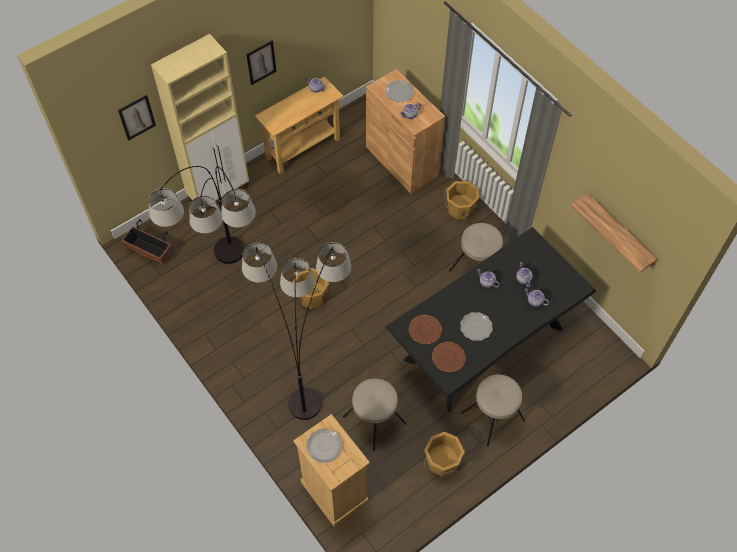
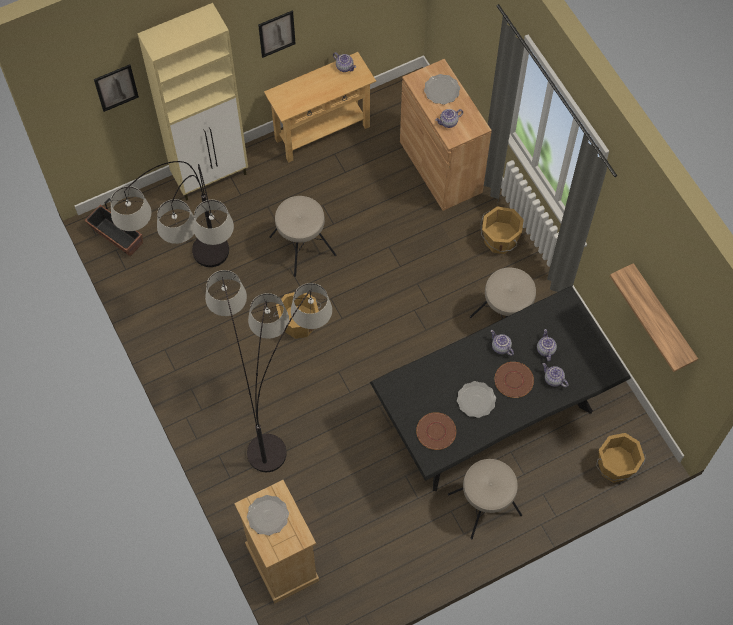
camera: 10 degrees right, 5 degrees up
(374, 421) = (344, 486): beige stool -> beige stool (302, 246)
(425, 330) = (415, 394): brown plate -> brown plate (513, 380)
(442, 462) = (414, 549): orange bucket -> orange bucket (615, 467)

